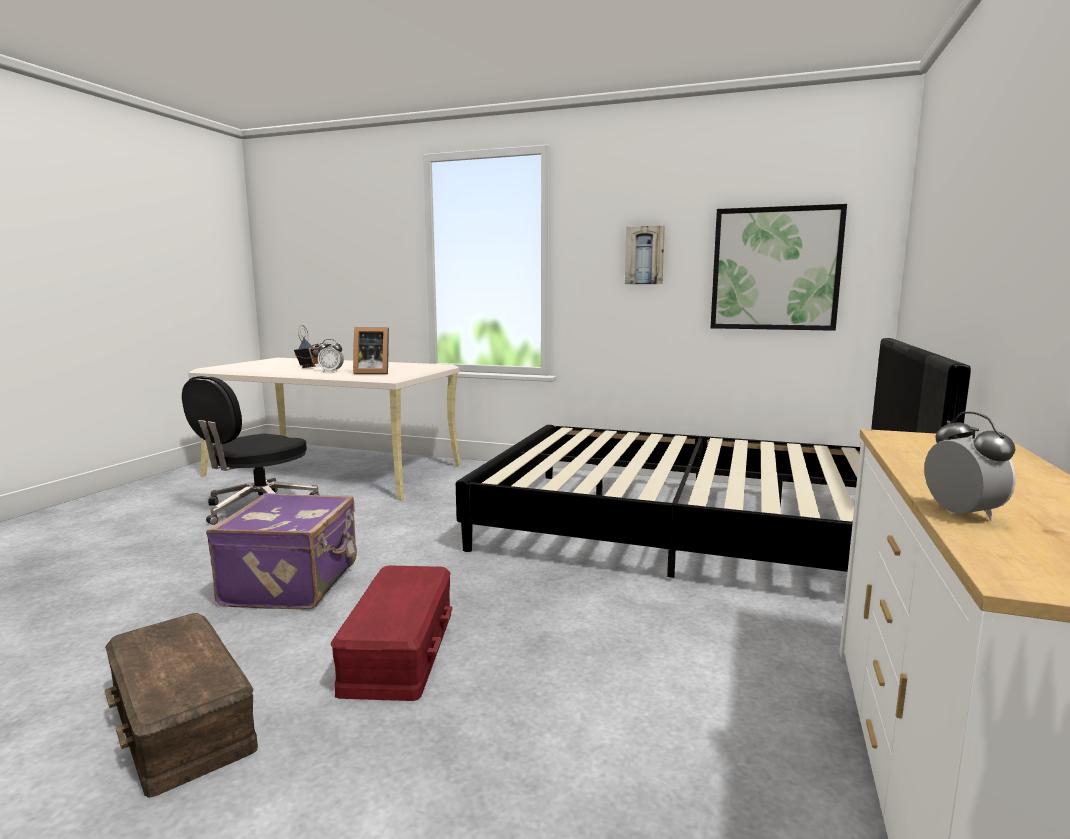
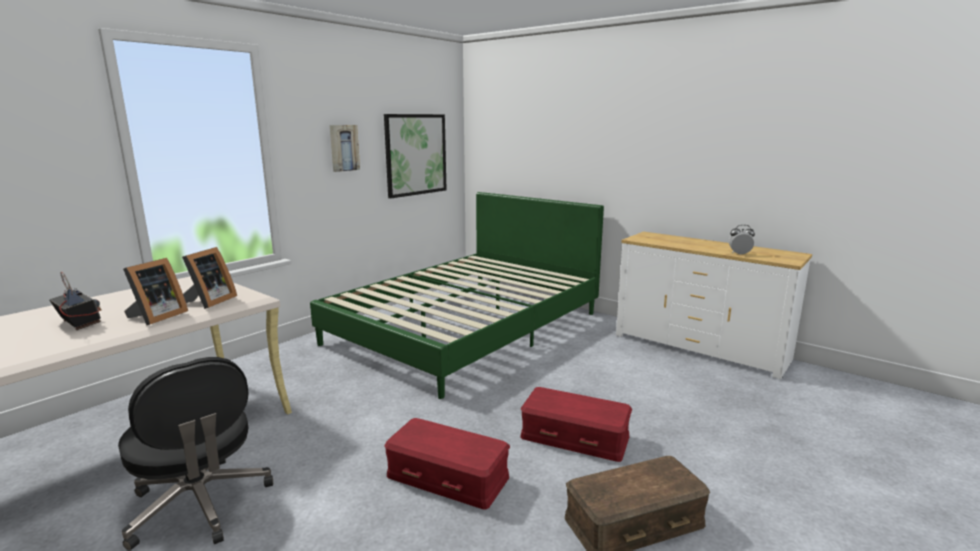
camera: 70 degrees left, 5 degrees up
(294, 583) = (447, 477): purple suitcase -> red storage box
(331, 371) = (156, 317): alarm clock -> picture frame
(686, 528) = (467, 328): black bed -> green bed

